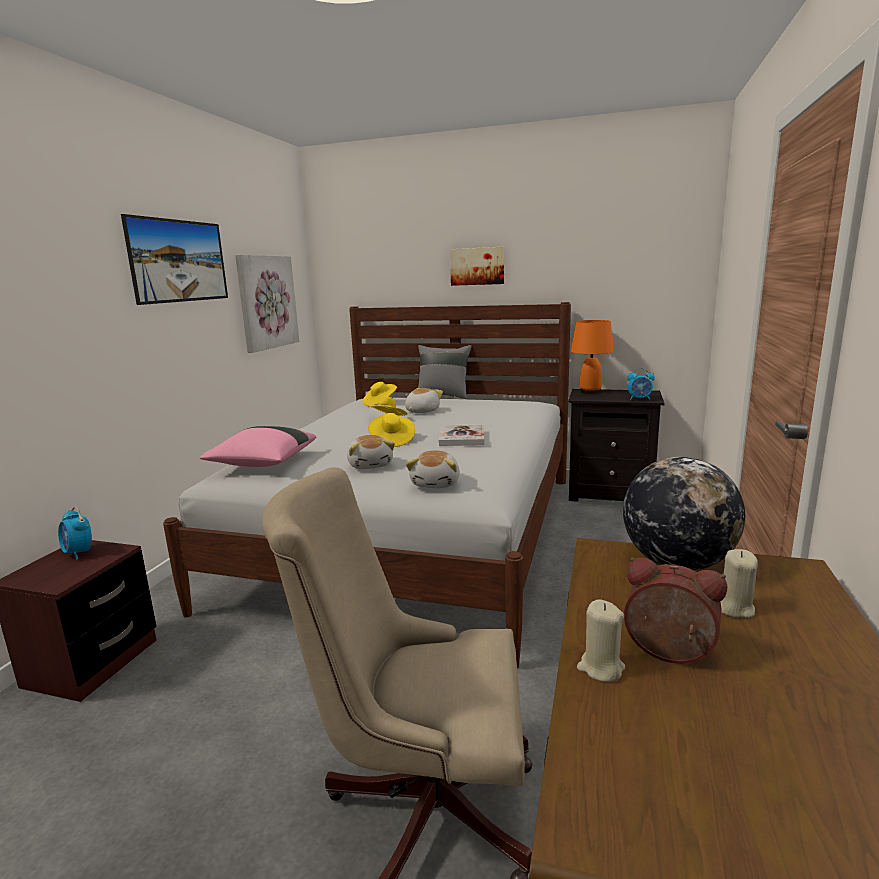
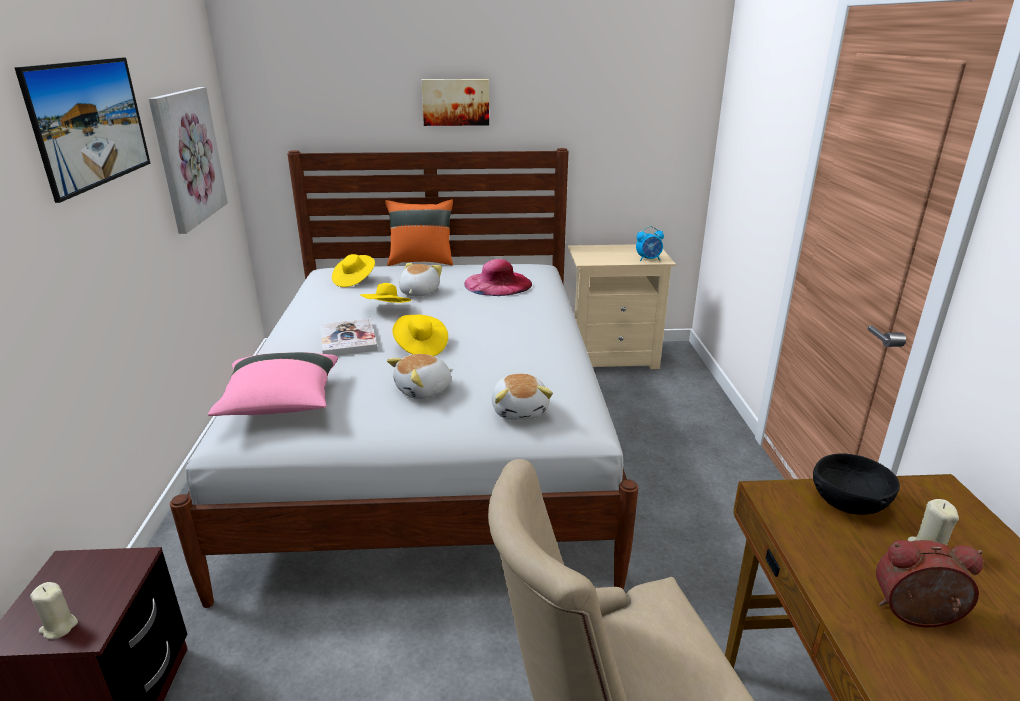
camera: 20 degrees left, 10 degrees up
(79, 553) = (76, 576): alarm clock -> none
(371, 465) = (424, 390): plush toy -> plush toy turned 90 degrees clockwise
(443, 396) = (421, 261): grey pillow -> orange pillow
(462, 437) = (499, 333): book -> book (348, 340)
(490, 409) = (498, 283): none -> pink hat
(590, 392) = (590, 250): orange table lamp -> none
(600, 668) = (879, 648): beige candle -> beige candle (59, 627)
(611, 494) = (612, 356): black nightstand -> beige nightstand
(677, 563) = (848, 501): globe -> black bowl

